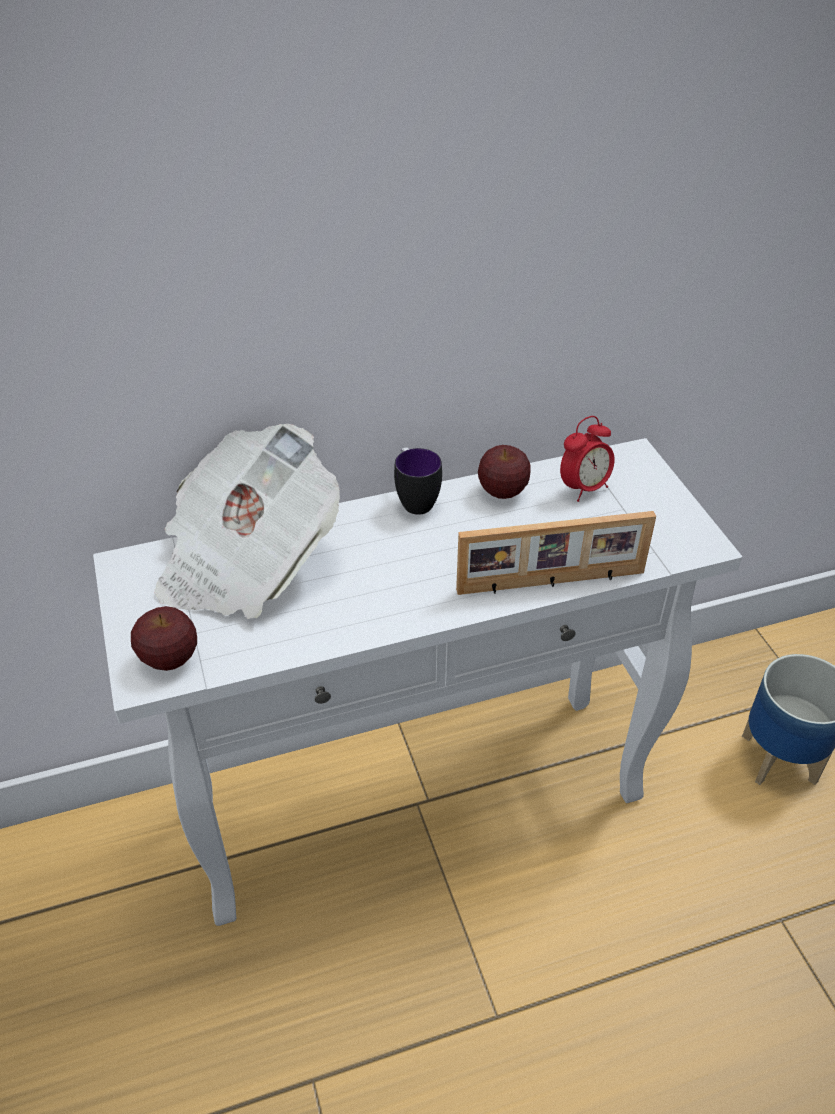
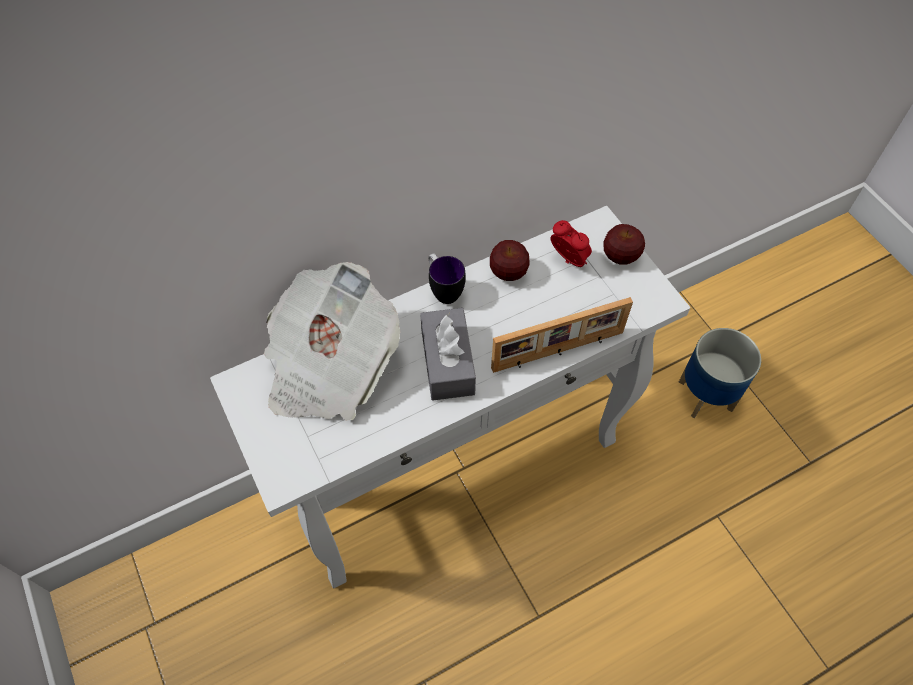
camera: 10 degrees left, 15 degrees up
(170, 659) = (296, 462): apple -> apple (620, 257)
(400, 576) = (447, 362): none -> grey tissue box
(584, 488) = (568, 261): alarm clock -> alarm clock turned 90 degrees counterclockwise

